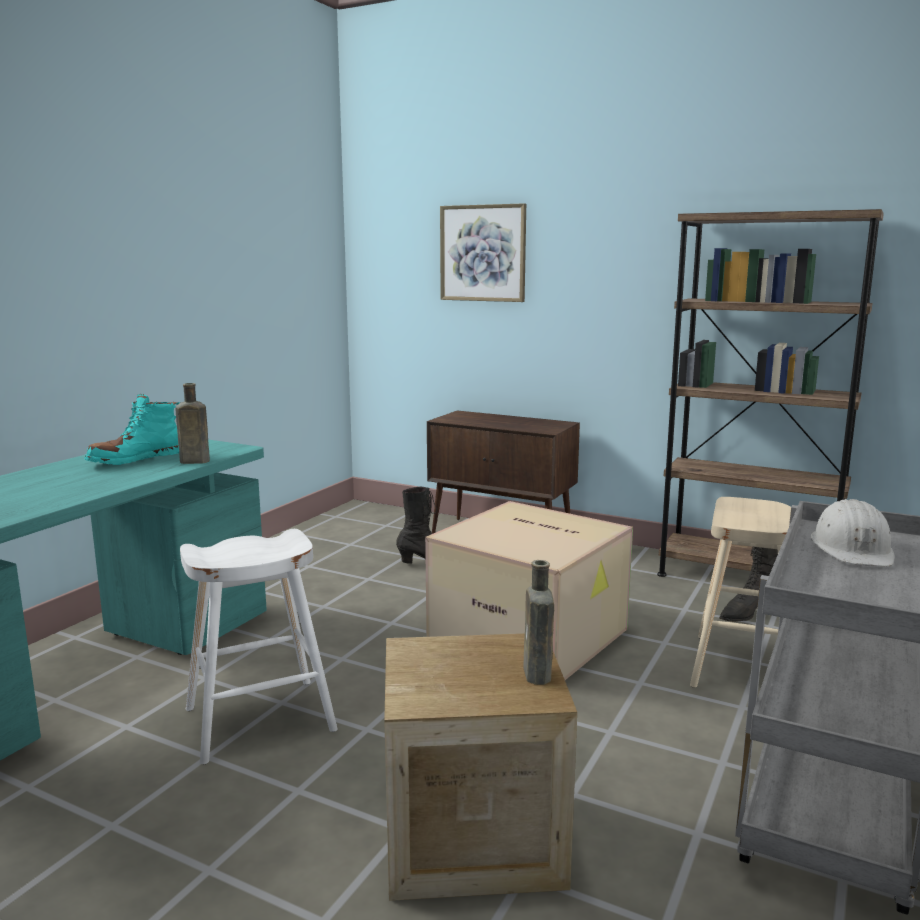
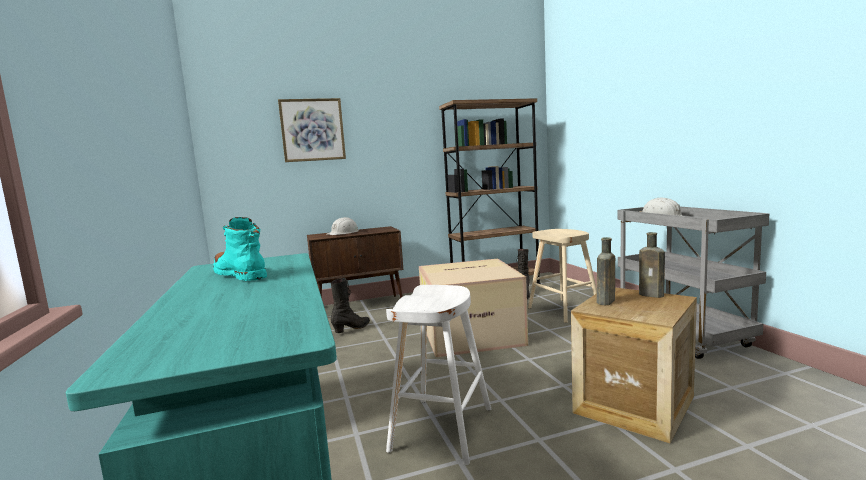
camera: 45 degrees left, 5 degrees down
(136, 459) = (241, 275): turquoise boot -> turquoise boot turned 135 degrees clockwise
(192, 461) = (293, 265): brown bottle -> brown bottle (605, 302)
(491, 419) = (343, 233): none -> white hard hat

